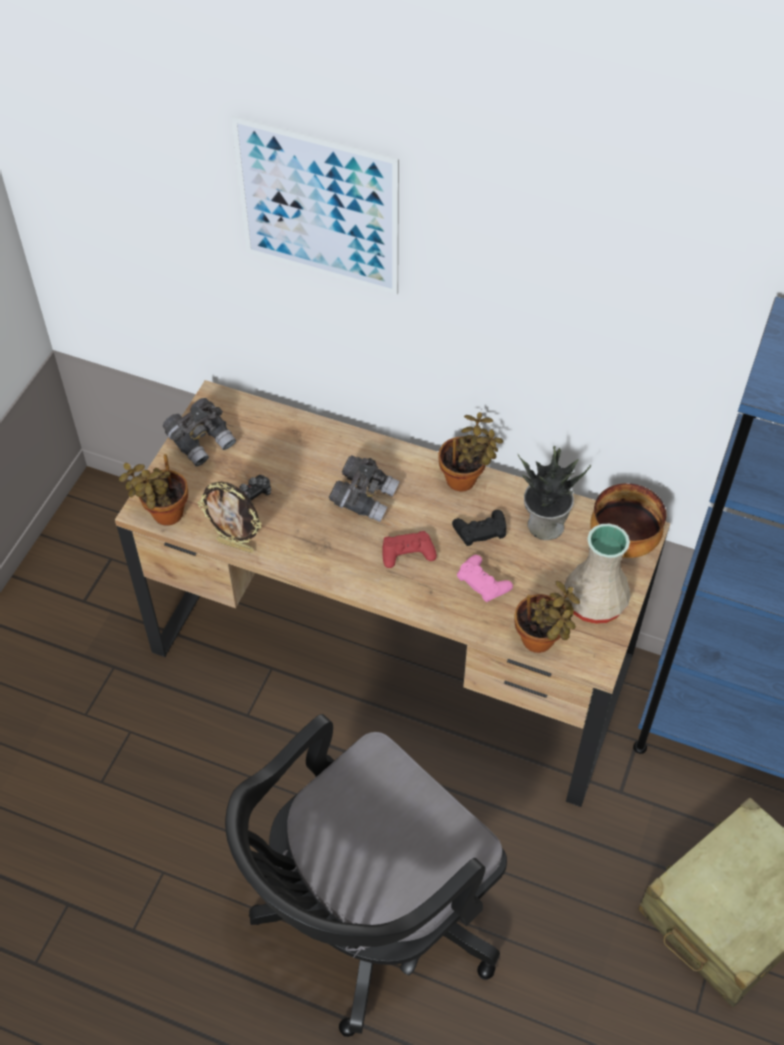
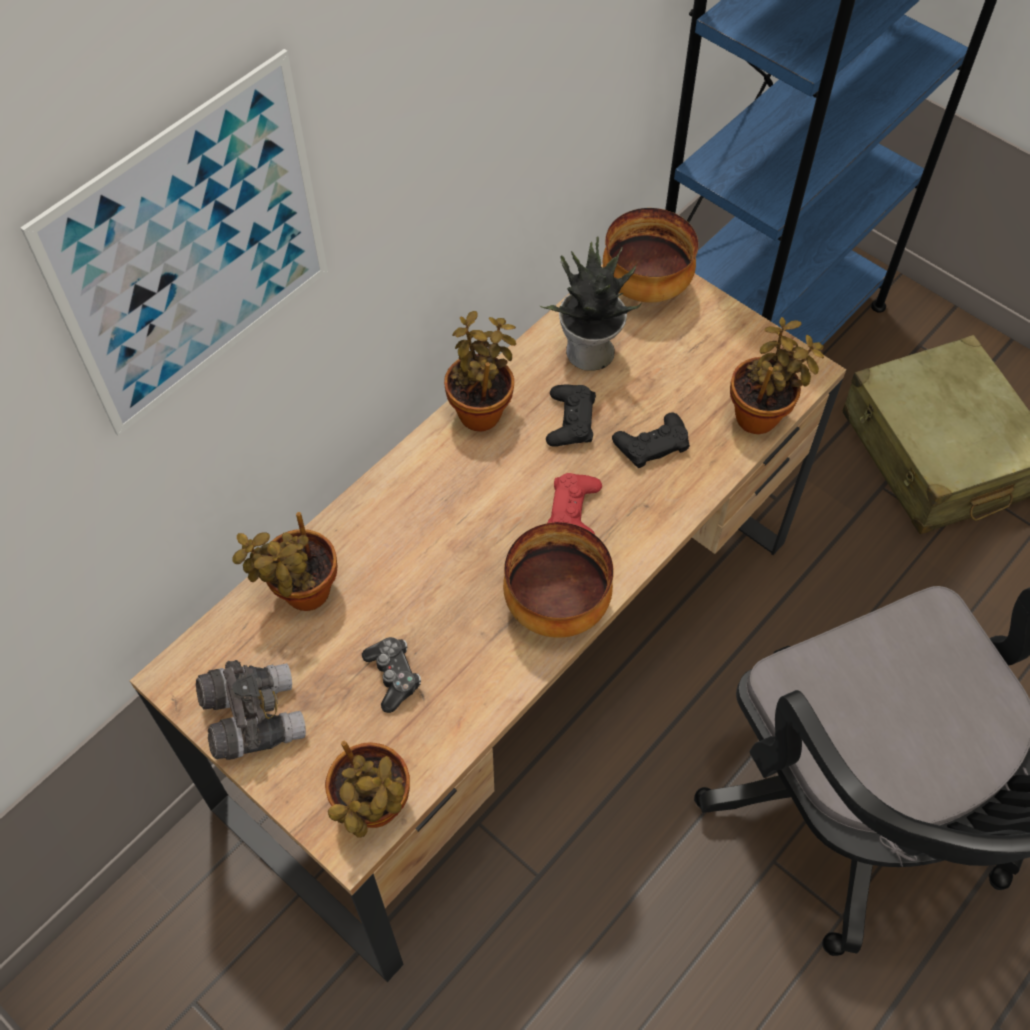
camera: 70 degrees left, 5 degrees up
(236, 545) = (475, 722): picture frame -> none
(289, 435) = (301, 594): none -> potted plant
(333, 563) = (558, 605): none -> bowl
(364, 498) = (460, 534): grey binoculars -> none
(483, 582) = (652, 444): pink game controller -> black game controller
(596, 602) = (722, 342): beige vase -> none

